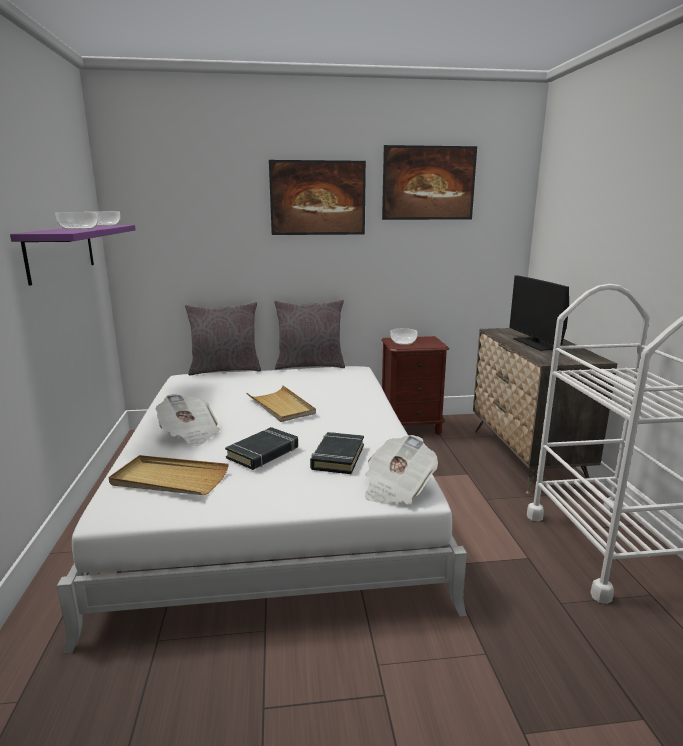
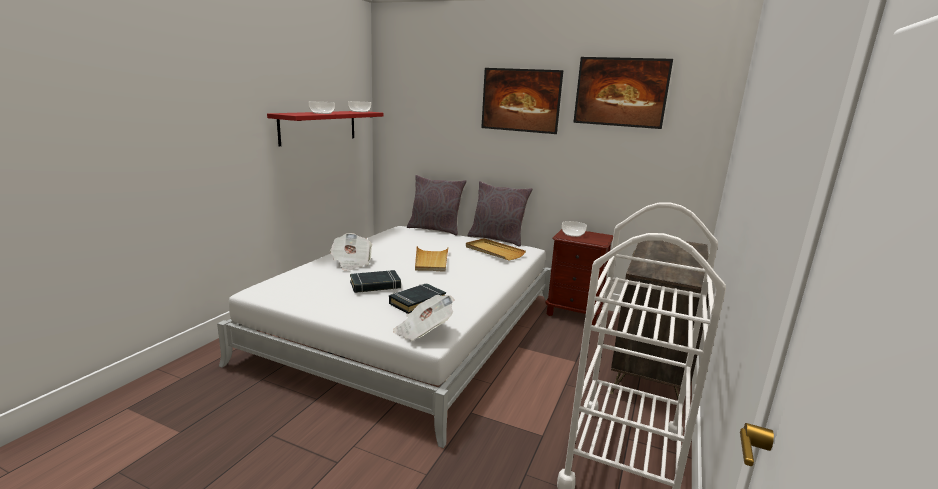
camera: 30 degrees right, 0 degrees up
(61, 251) = (319, 127): purple shelf -> red shelf
(169, 479) = (306, 284): beige tray -> beige tray (494, 251)
(535, 344) = (665, 256): monitor -> none

